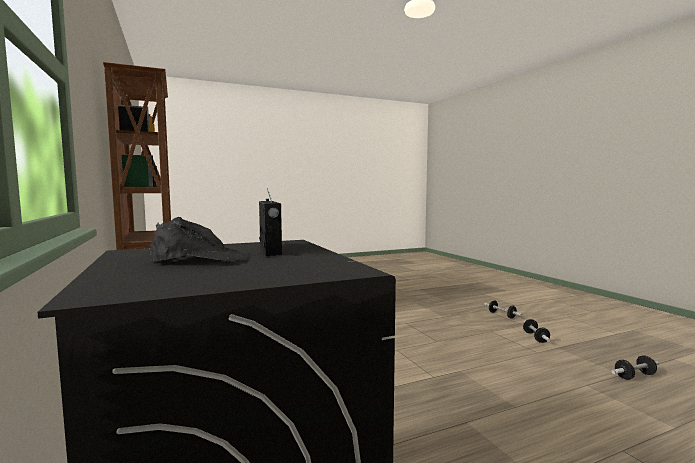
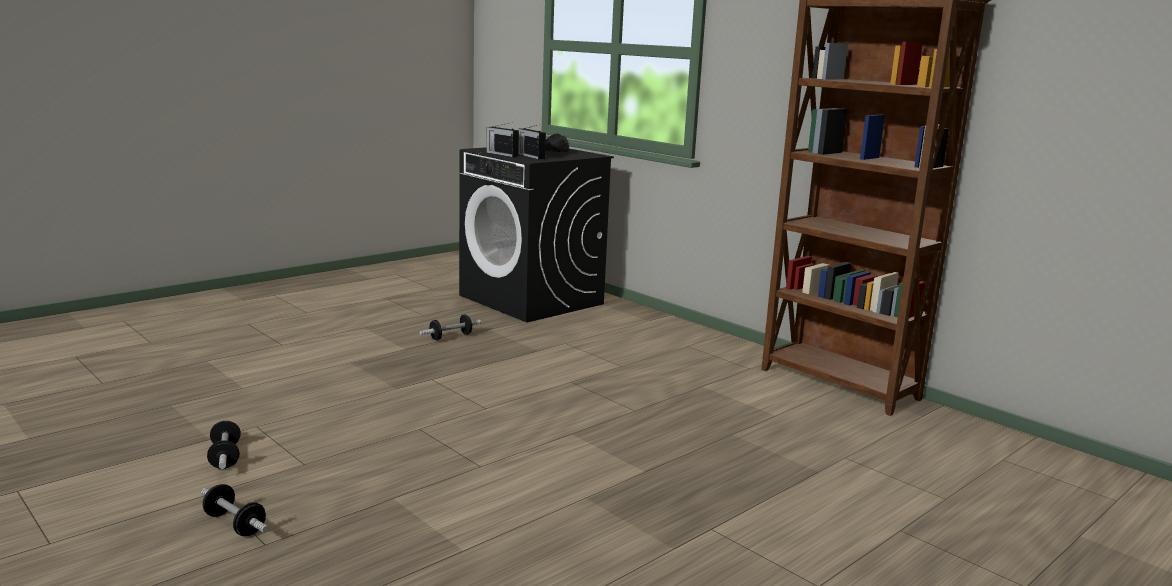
camera: 160 degrees right, 10 degrees up
(316, 255) = (501, 154): none -> radio
(634, 376) = (155, 404): dumbbell -> dumbbell (450, 337)

